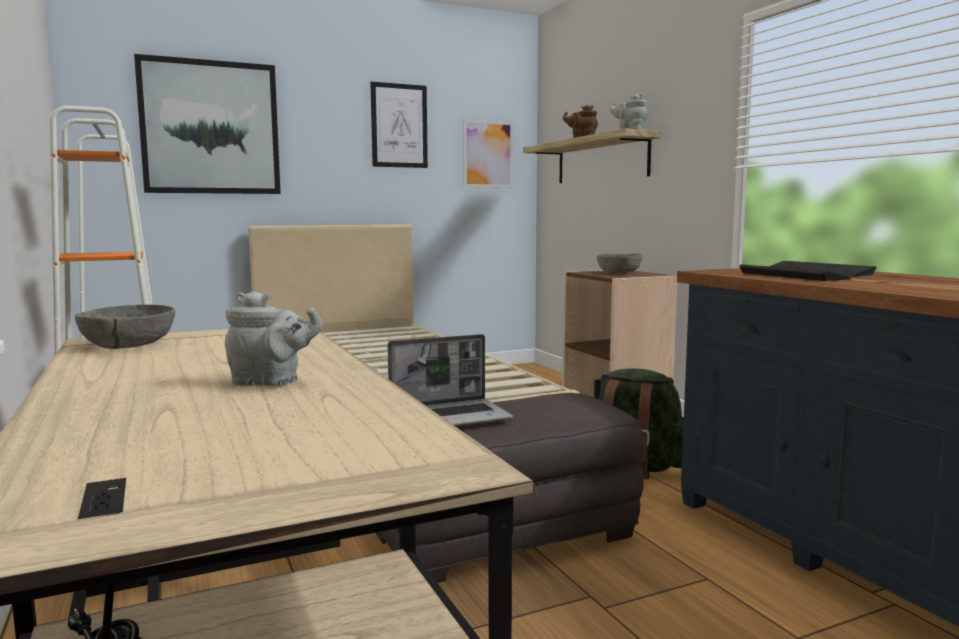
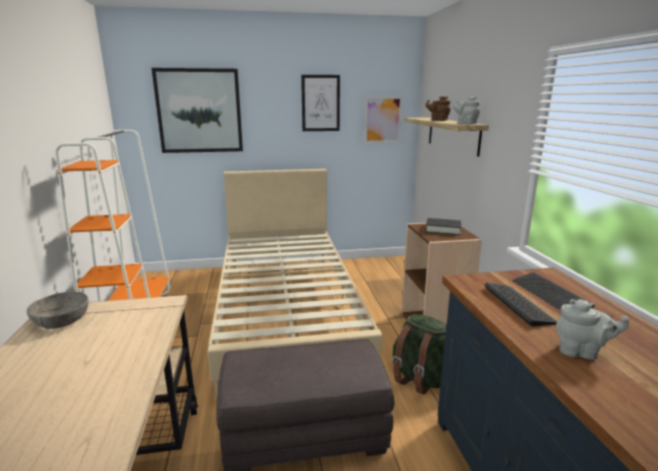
camera: 15 degrees right, 10 degrees up
(271, 382) = (76, 407): grey teapot -> grey teapot (581, 352)
(451, 417) = (265, 368): laptop -> none
(619, 272) = (443, 229): grey bowl -> black book

